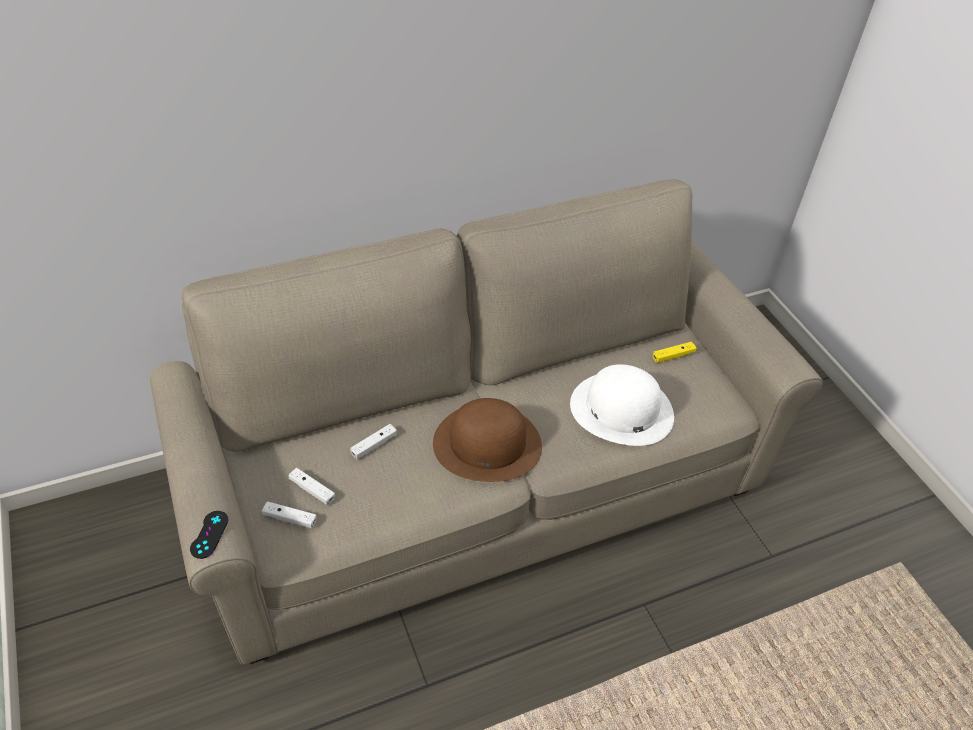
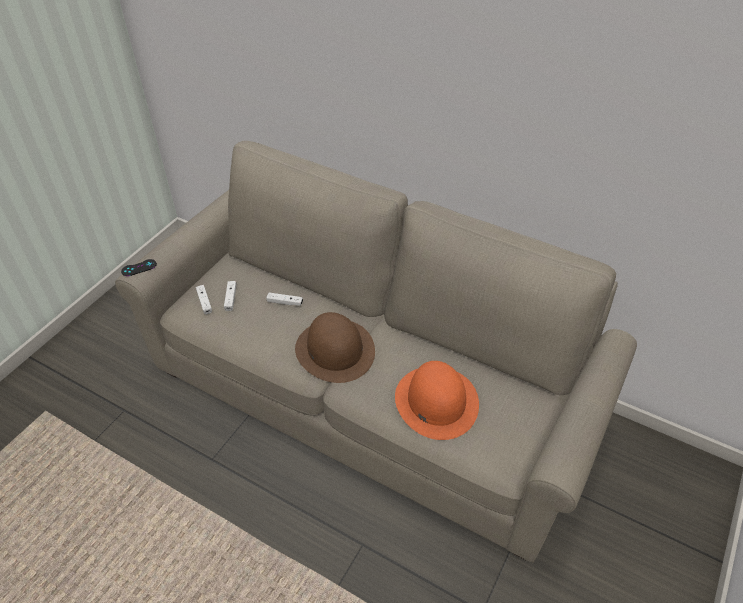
camera: 55 degrees right, 0 degrees up
(621, 409) = (436, 401): white hat -> orange hat
(673, 356) = (523, 404): yellow game controller -> none

